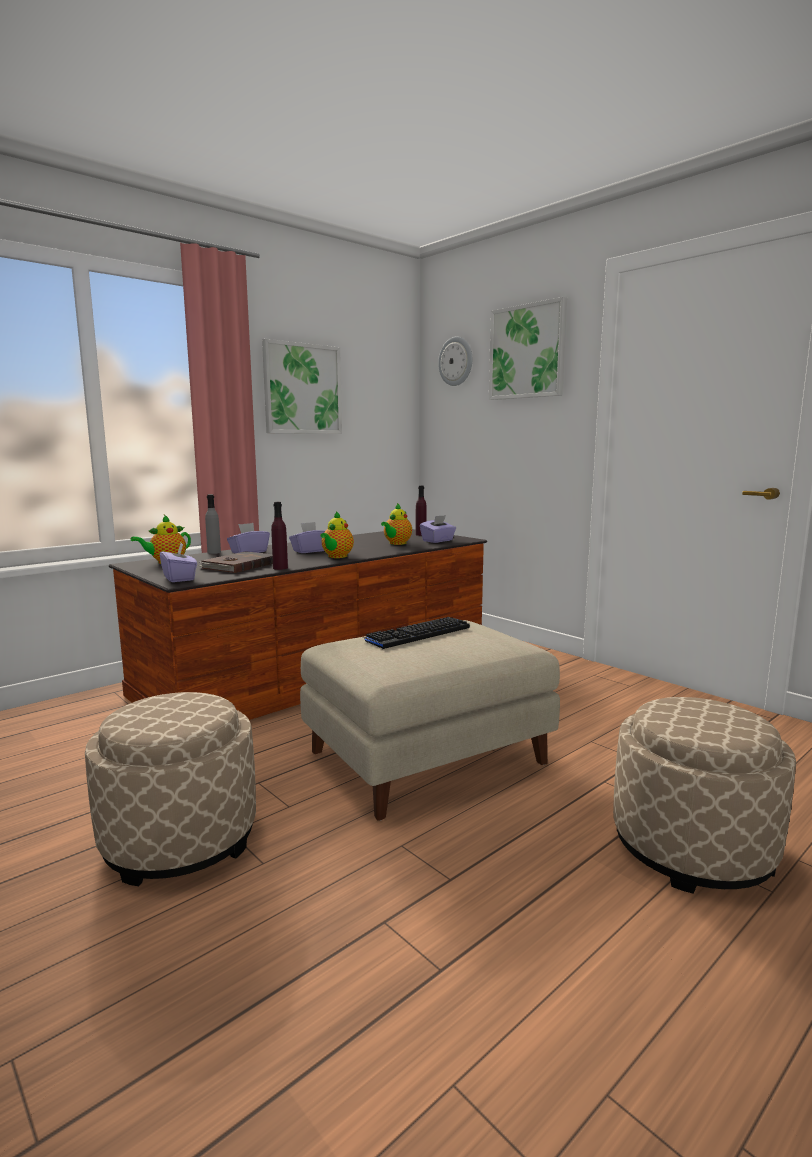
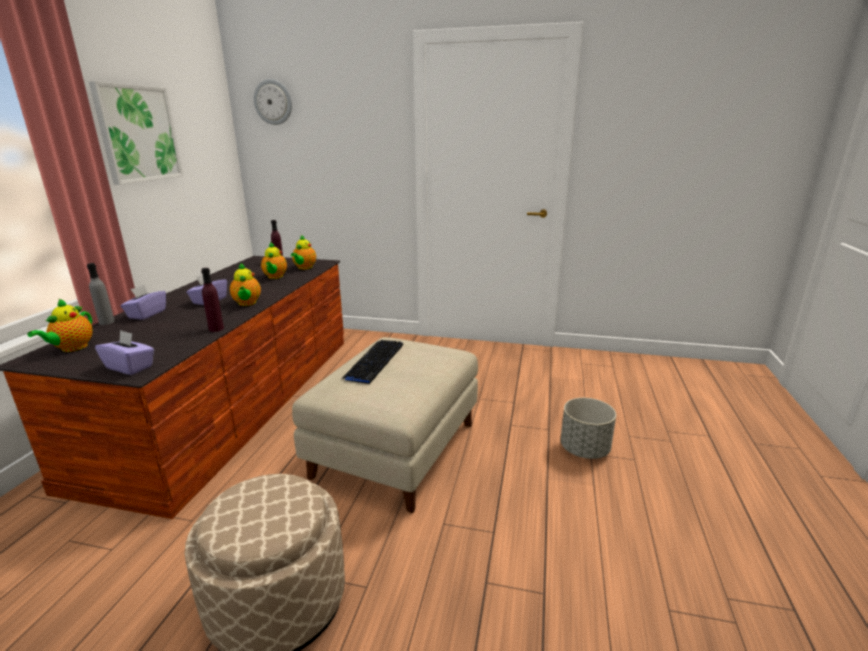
camera: 35 degrees left, 10 degrees up
(239, 565) = (167, 334): brown book -> none
(438, 541) = (304, 268): purple tissue box -> teapot
(527, 352) = (347, 100): picture -> none
(692, 847) = (585, 449): beige ottoman -> grey planter

